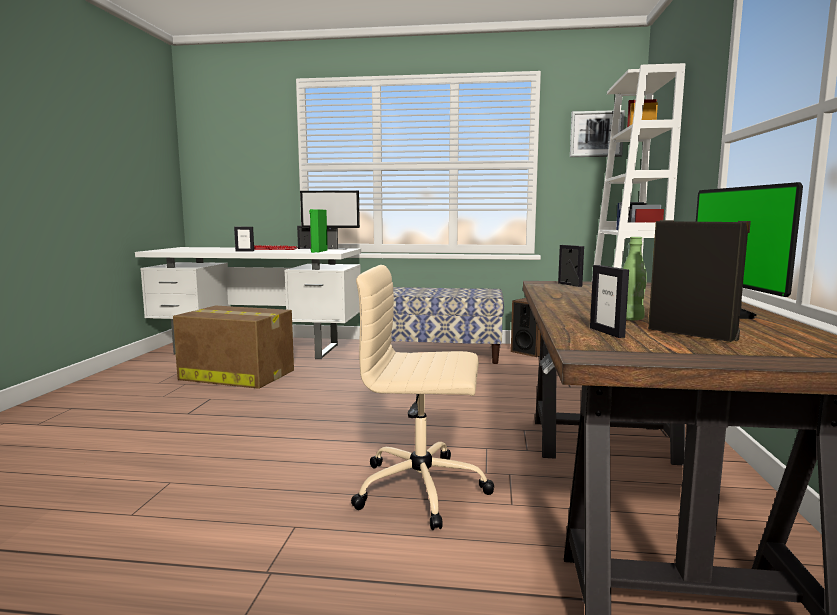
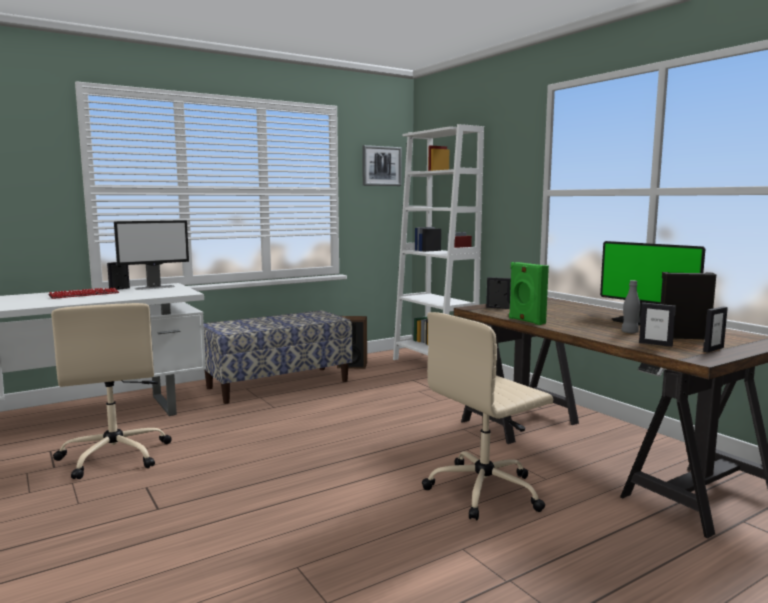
camera: 40 degrees left, 0 degrees up
(236, 375) = (115, 455): cardboard box -> beige office chair
(245, 251) = (65, 301): picture frame -> picture frame (713, 349)
(318, 251) = (162, 293): green speaker -> green speaker (525, 321)
(630, 319) = (629, 332): green bottle -> grey bottle

